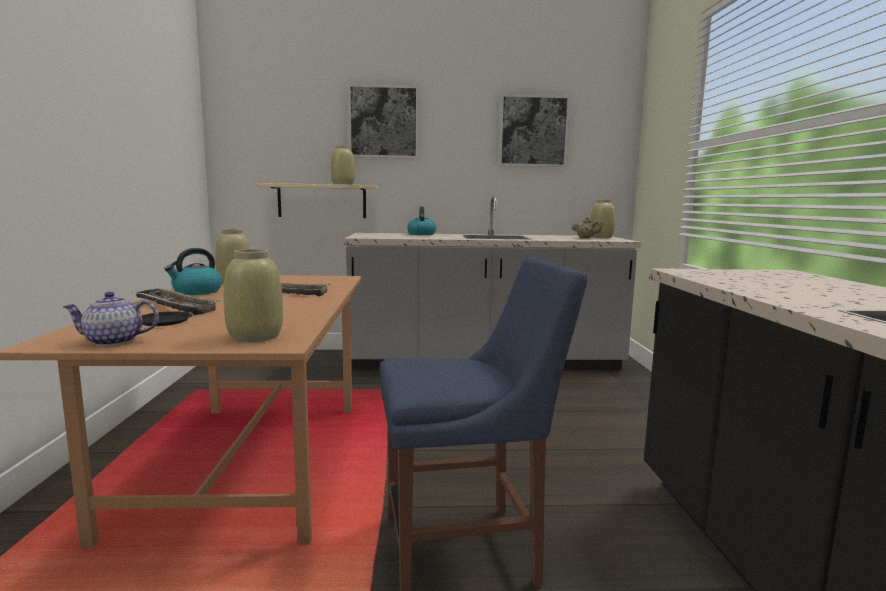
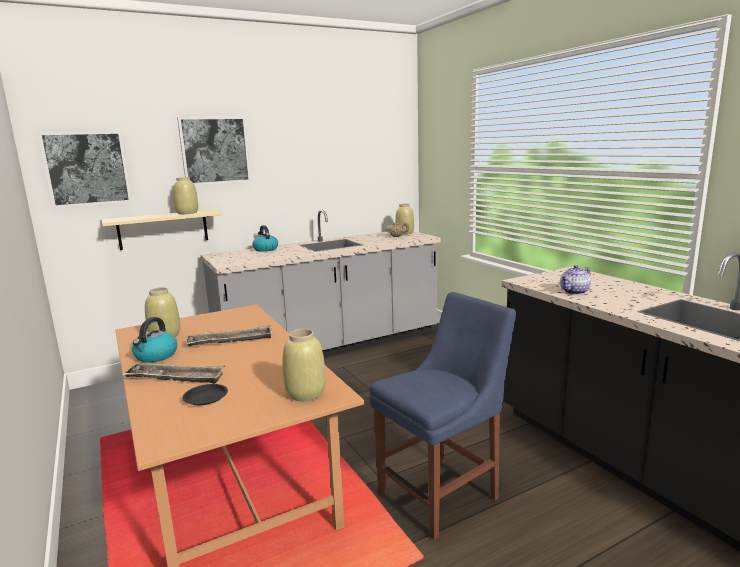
camera: 25 degrees left, 5 degrees up
(113, 341) = (211, 427): teapot -> teapot (574, 292)
(533, 131) = (341, 150): picture -> picture (87, 168)

